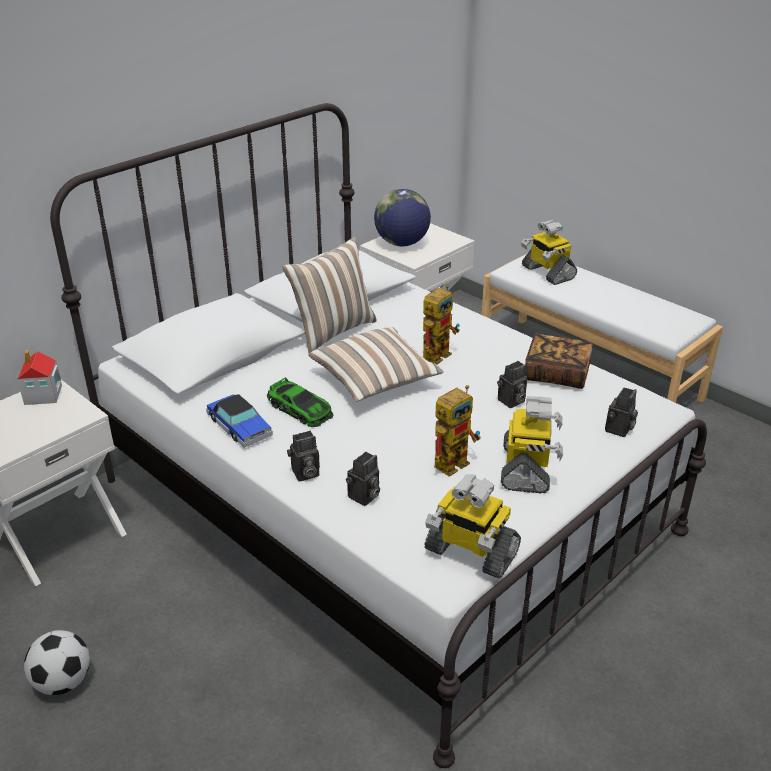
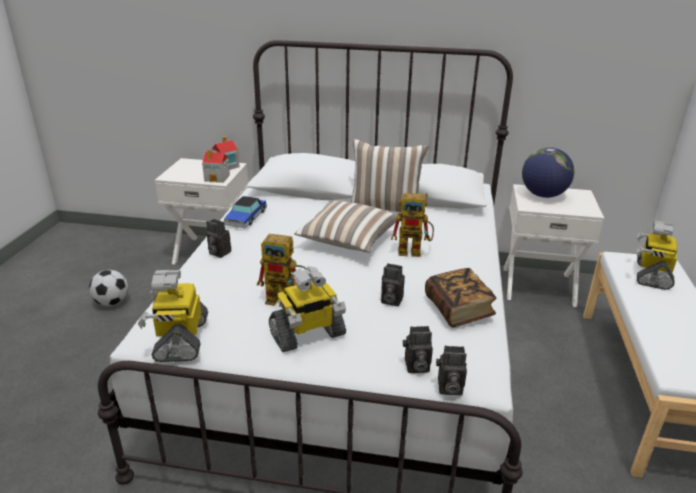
camera: 55 degrees right, 5 degrees down
(72, 414) = (217, 178): none -> toy house
(300, 409) = (285, 228): toy car -> none
(364, 497) = (211, 280): camera -> camera (448, 388)

